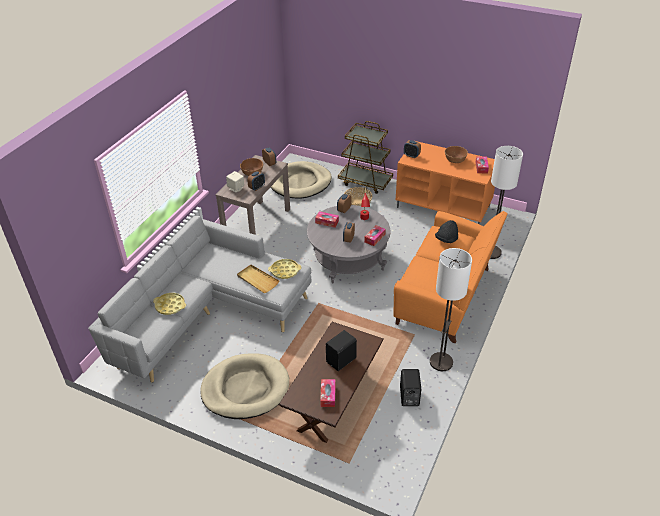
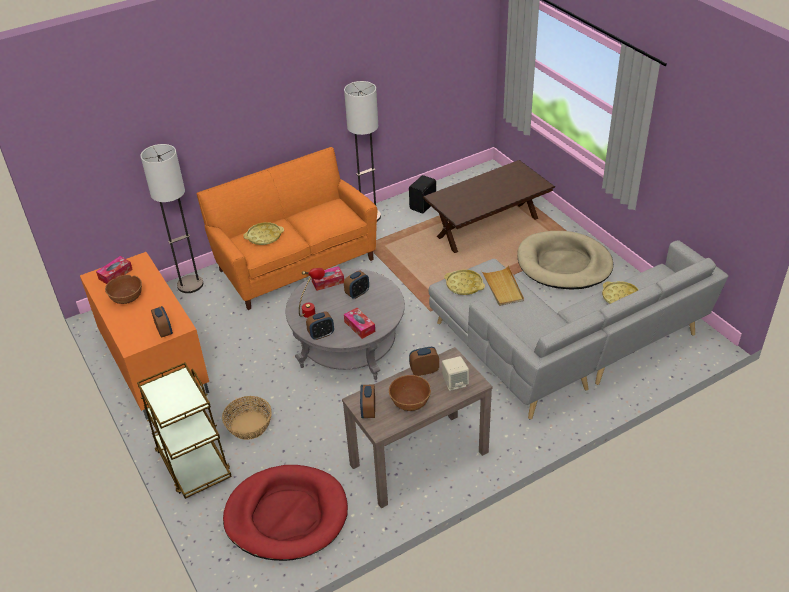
camera: 145 degrees left, 0 degrees up
(300, 183) = (286, 515): beige dog bed -> red dog bed
(328, 395) = (509, 176): tissue box -> none
(342, 360) = (475, 194): black speaker -> none
(446, 239) = (264, 236): black hat -> yellow tray

